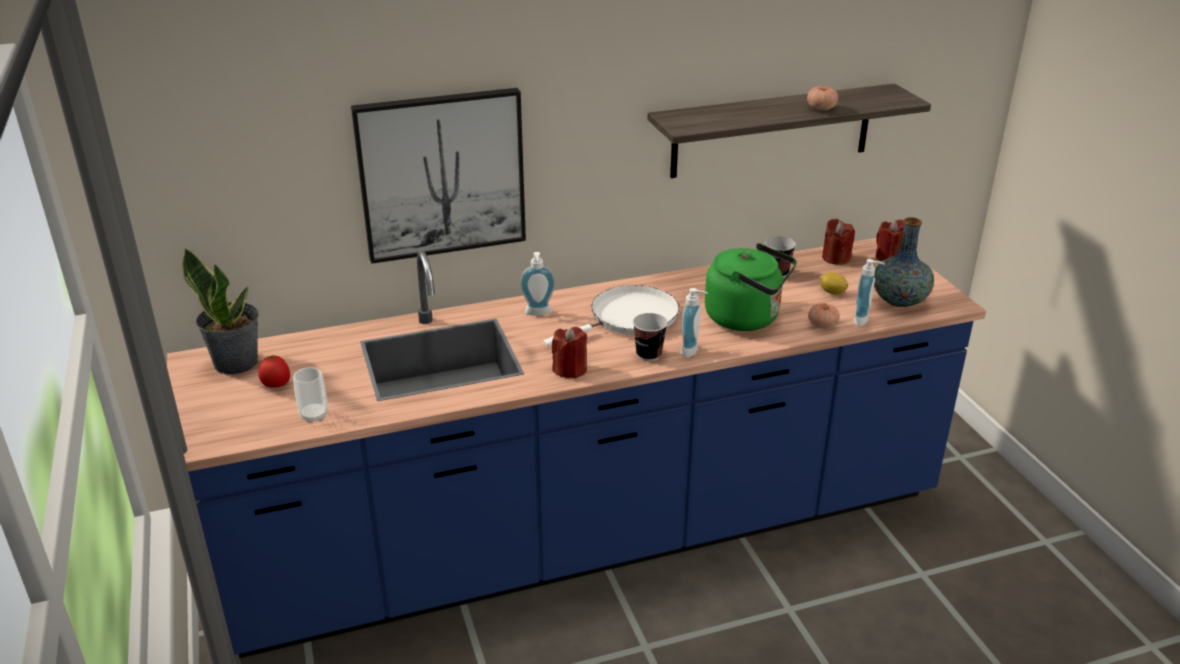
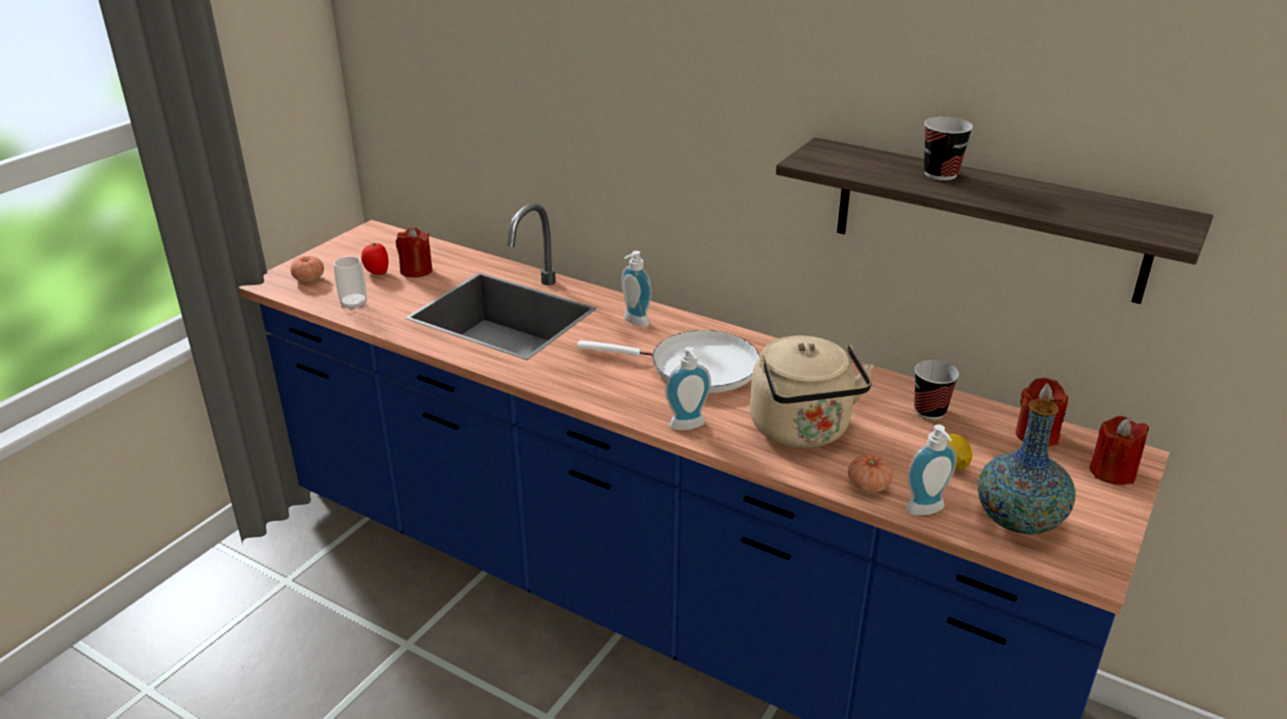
camera: 50 degrees right, 0 degrees up
(236, 362) = (389, 245): potted plant -> none
(442, 174) = (589, 135): picture -> none
(570, 369) = (563, 377): red candle -> red candle (416, 270)
(649, 354) = (647, 405): cup -> cup (940, 174)
(747, 318) = (803, 432): green kettle -> beige kettle
(821, 108) = (1018, 201): tomato -> tomato (309, 279)

